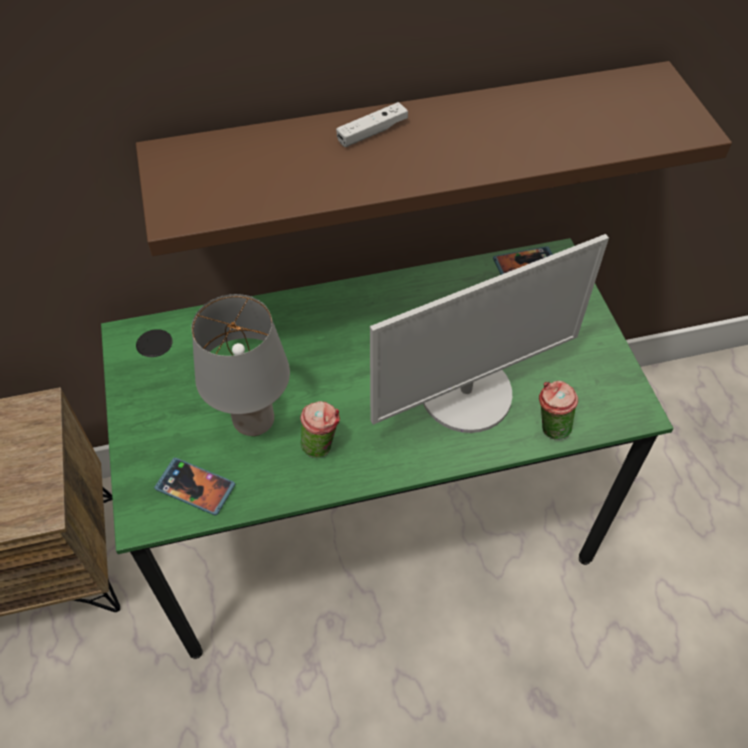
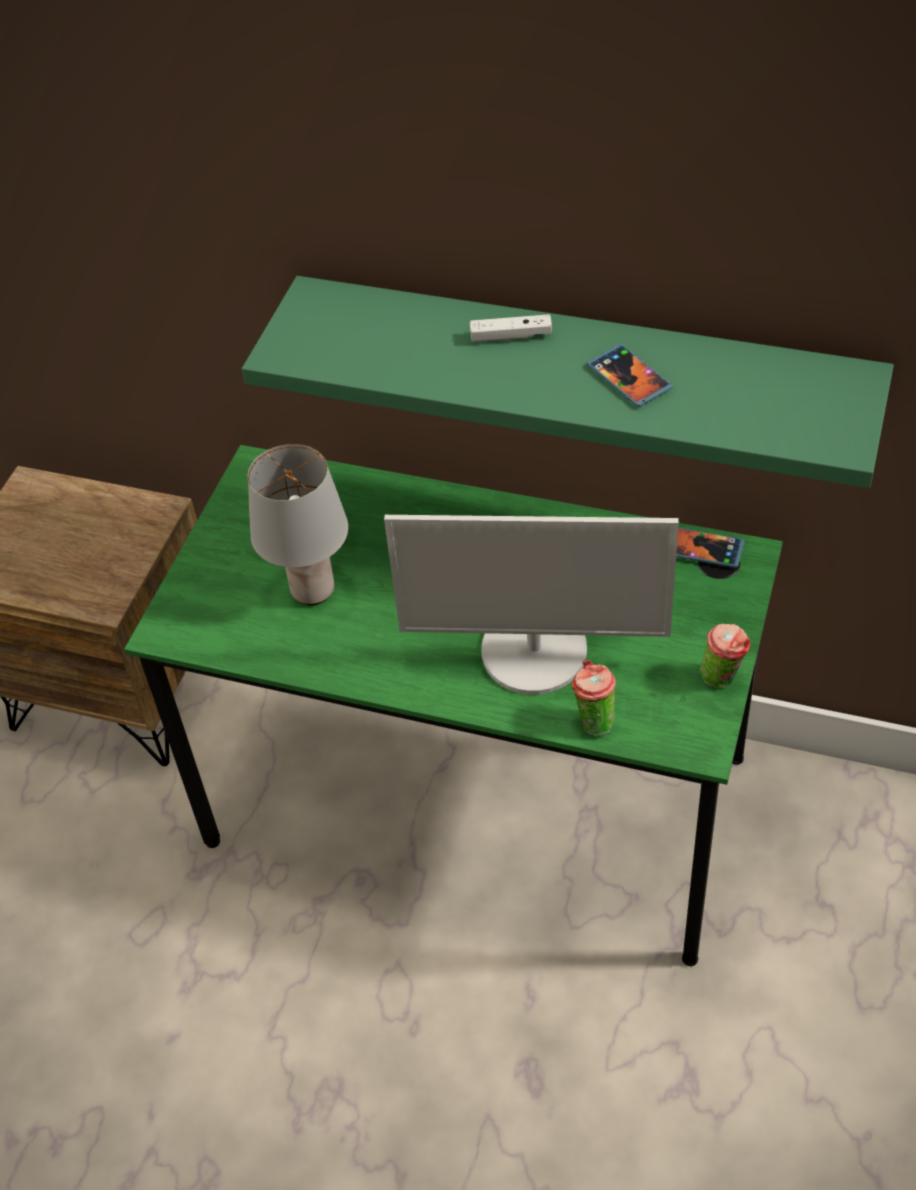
camera: 35 degrees right, 5 degrees down
(195, 487) = (222, 626): phone -> phone (629, 378)
(321, 446) = (358, 639): cup -> cup (723, 678)
(412, 145) = (581, 365): brown shelf -> green shelf

